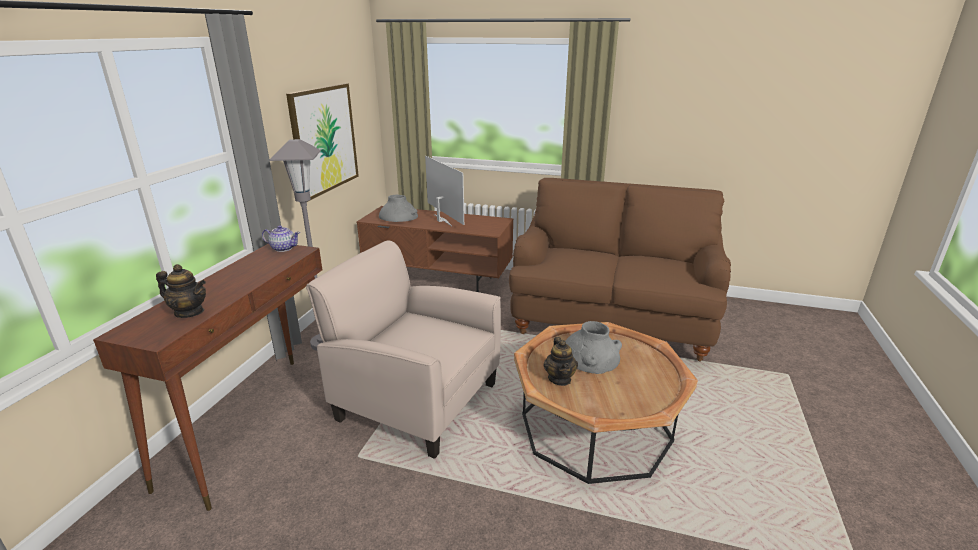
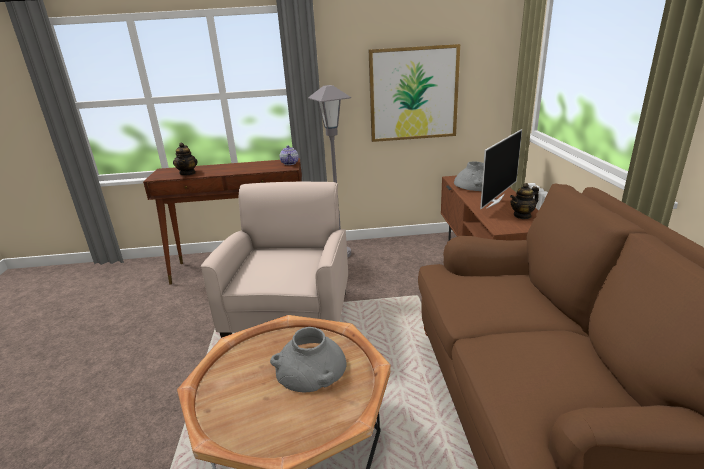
camera: 70 degrees right, 0 degrees up
(560, 379) = (259, 354): teapot -> teapot (522, 215)

